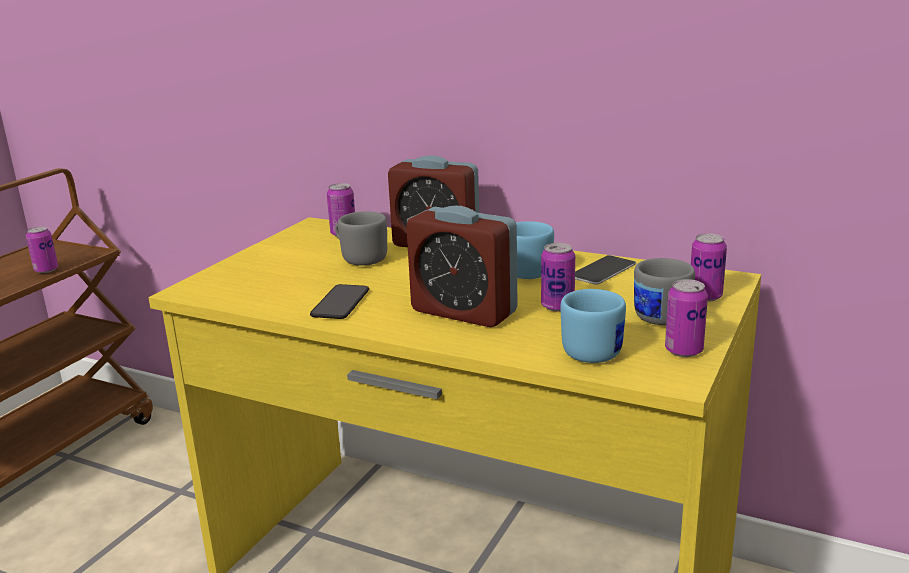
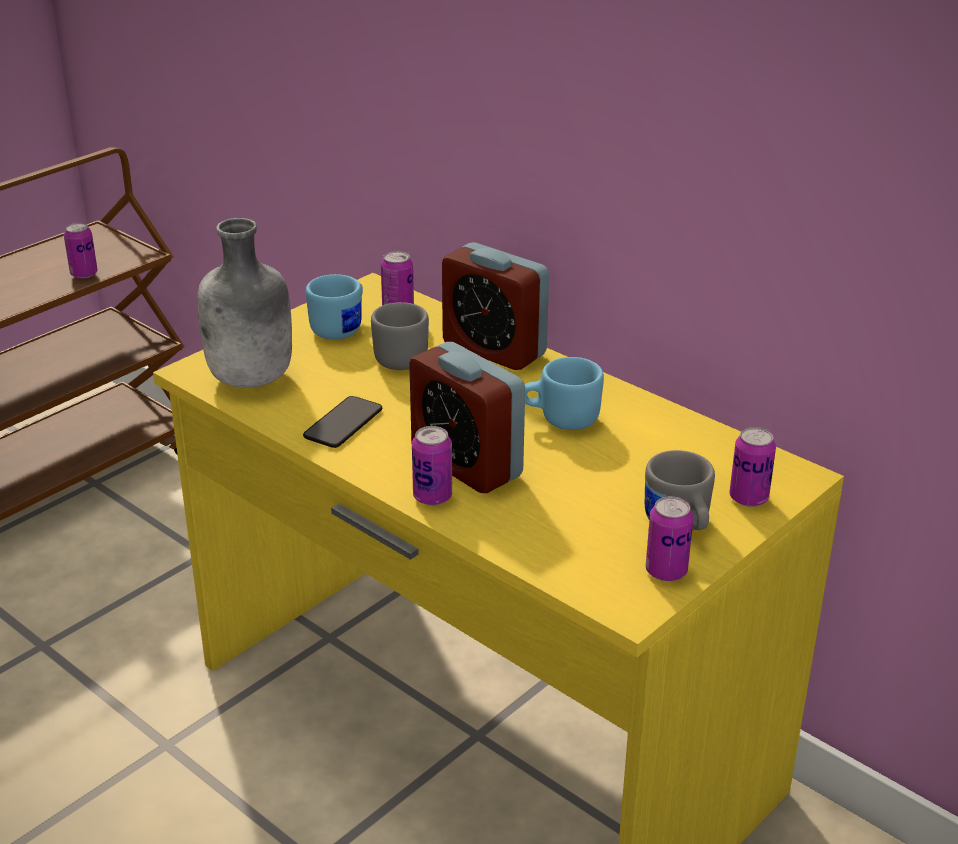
camera: 15 degrees right, 10 degrees up
(242, 288) = (251, 379): none -> grey bottle
(557, 306) = (572, 477): can -> can (432, 497)
(593, 349) = (571, 548): blue mug -> blue mug (341, 327)
(602, 270) = (659, 432): phone -> none

